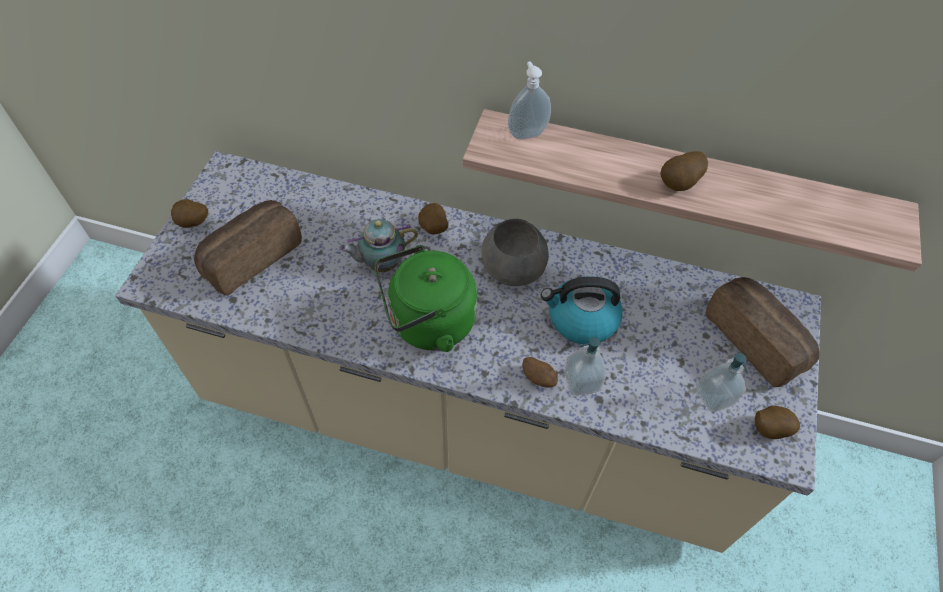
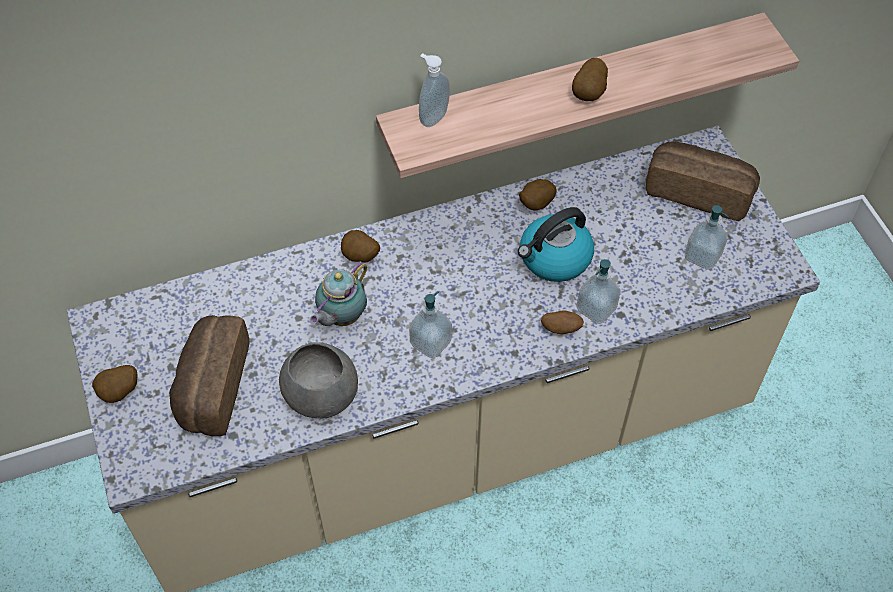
camera: 35 degrees left, 0 degrees up
(427, 323) = (430, 342): green kettle -> soap dispenser
(514, 269) = (462, 249): grey bowl -> grey bowl (322, 395)
(768, 428) = (758, 256): potato -> potato (535, 204)

